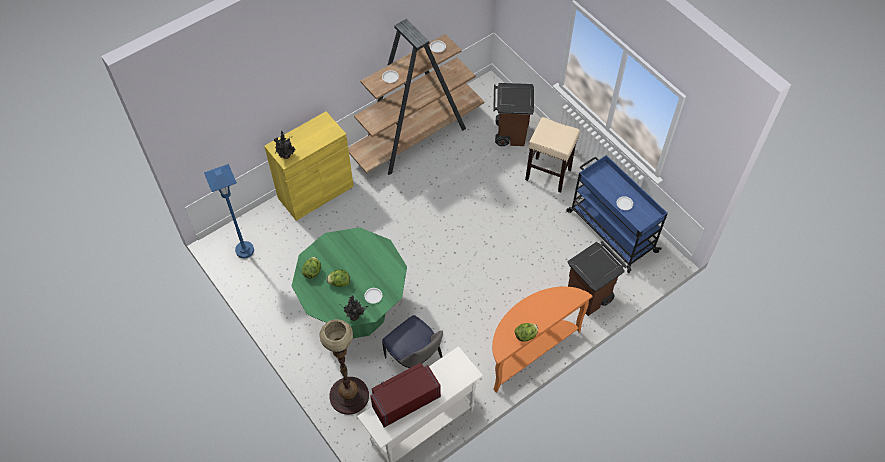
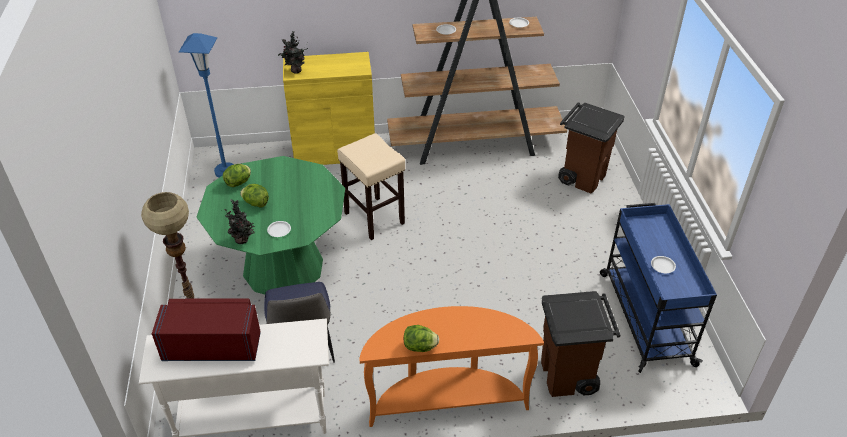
camera: 30 degrees right, 15 degrees down
(548, 174) = (602, 230): beige stool -> beige stool (375, 218)

